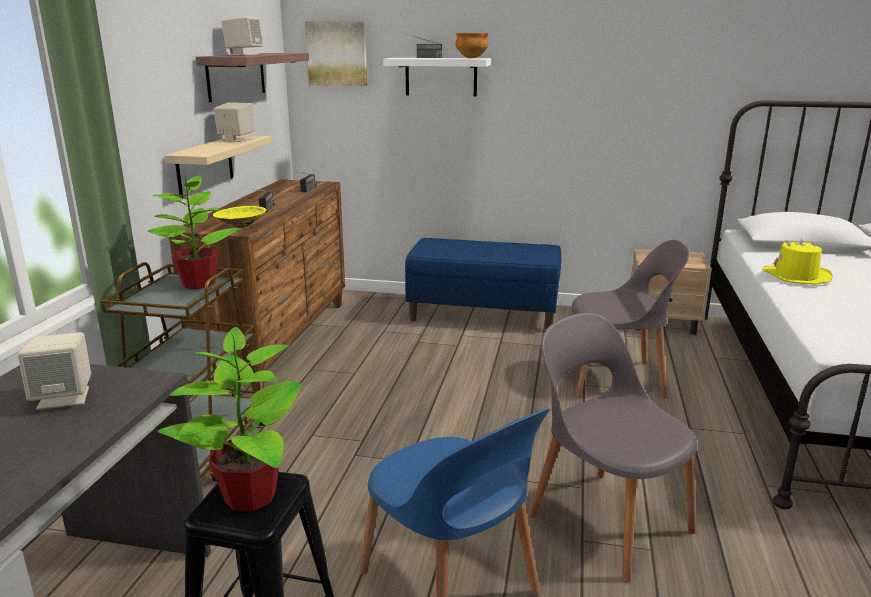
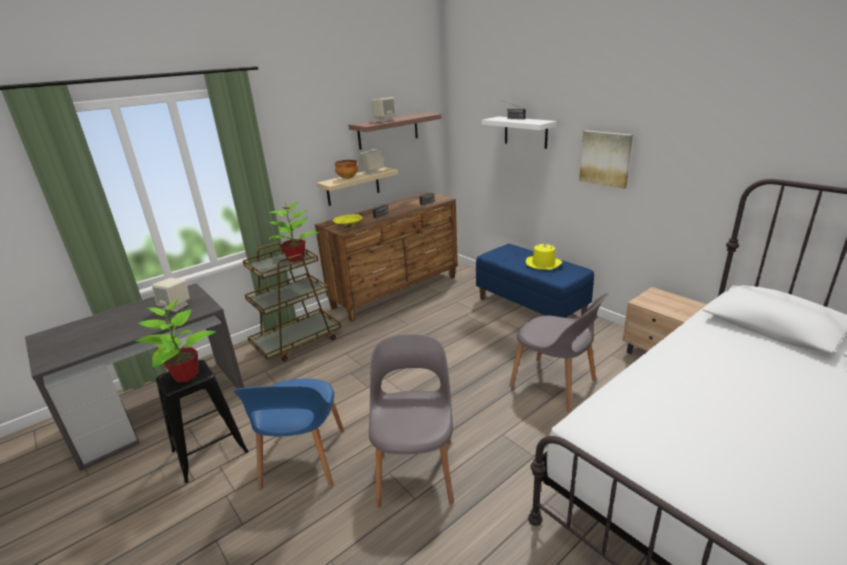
camera: 40 degrees right, 5 degrees up
(337, 53) = (469, 111): picture -> picture (605, 158)
(471, 58) = (537, 121): bowl -> bowl (347, 178)
(796, 276) = (689, 354): yellow hat -> yellow hat (543, 264)

